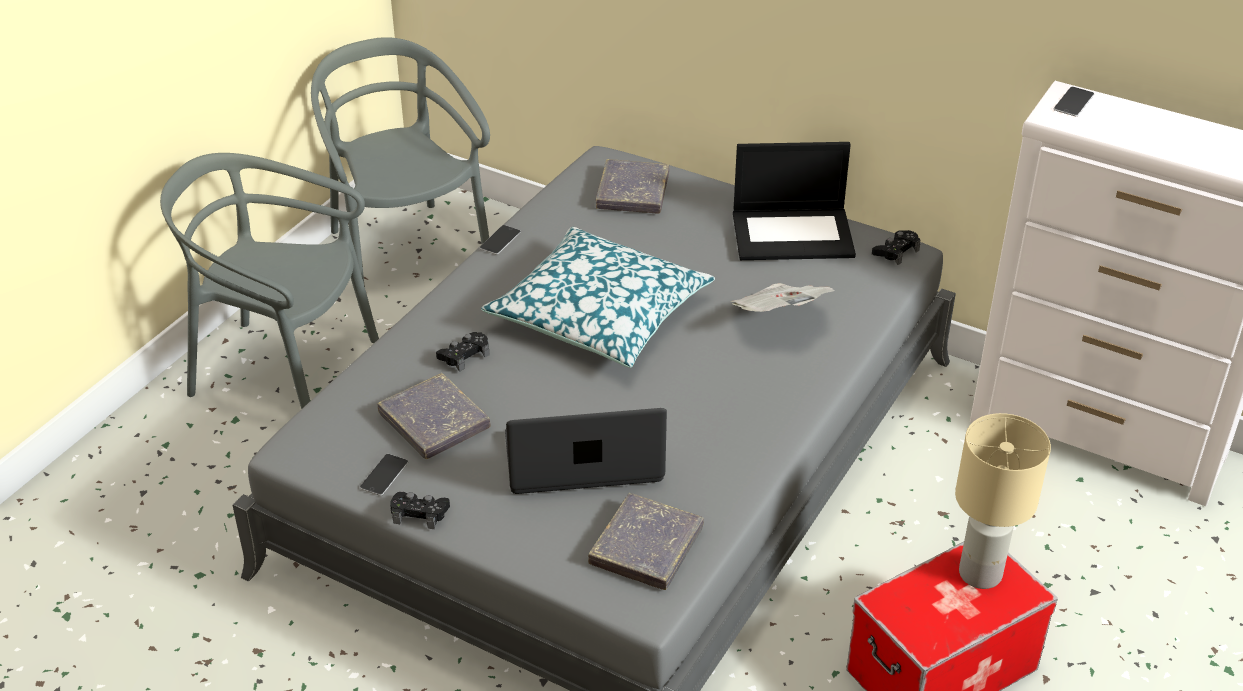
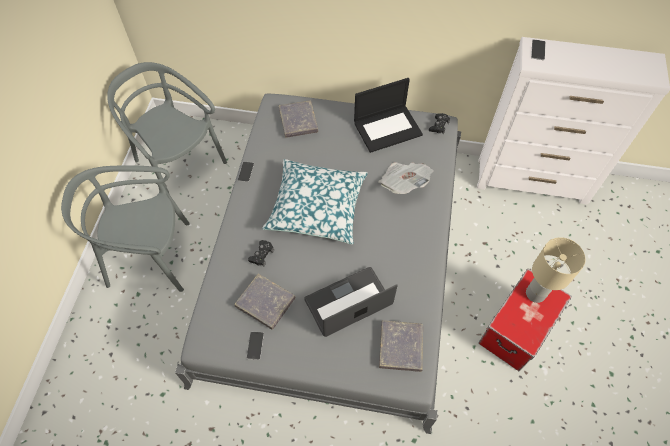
camera: 20 degrees left, 20 degrees up
(419, 513) = (284, 364): black game controller -> none

